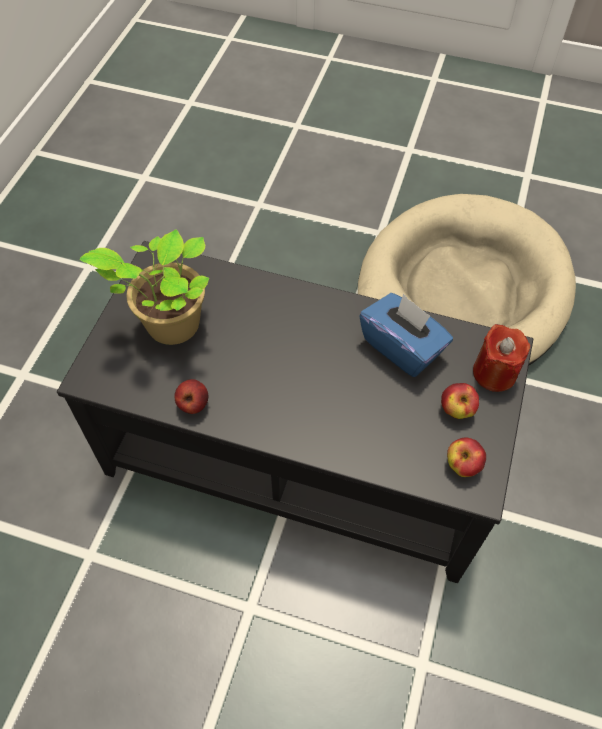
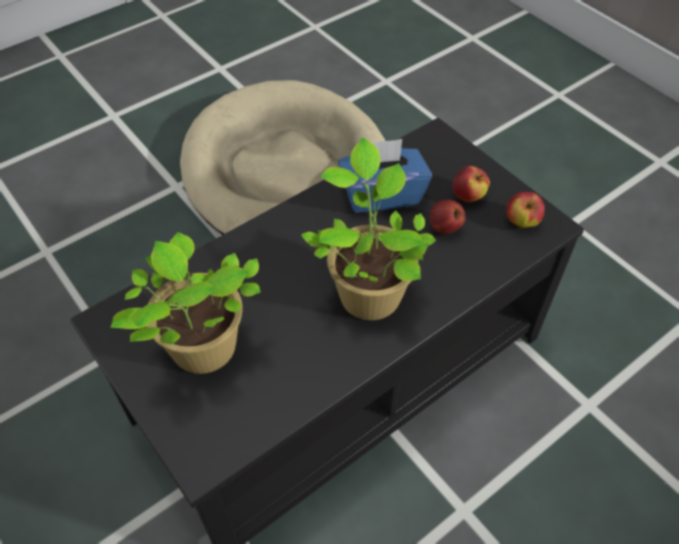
camera: 55 degrees left, 5 degrees down
(193, 404) = (315, 379): apple -> apple (444, 228)
(295, 393) = (368, 292): none -> potted plant
(494, 373) = (452, 156): red candle -> none

